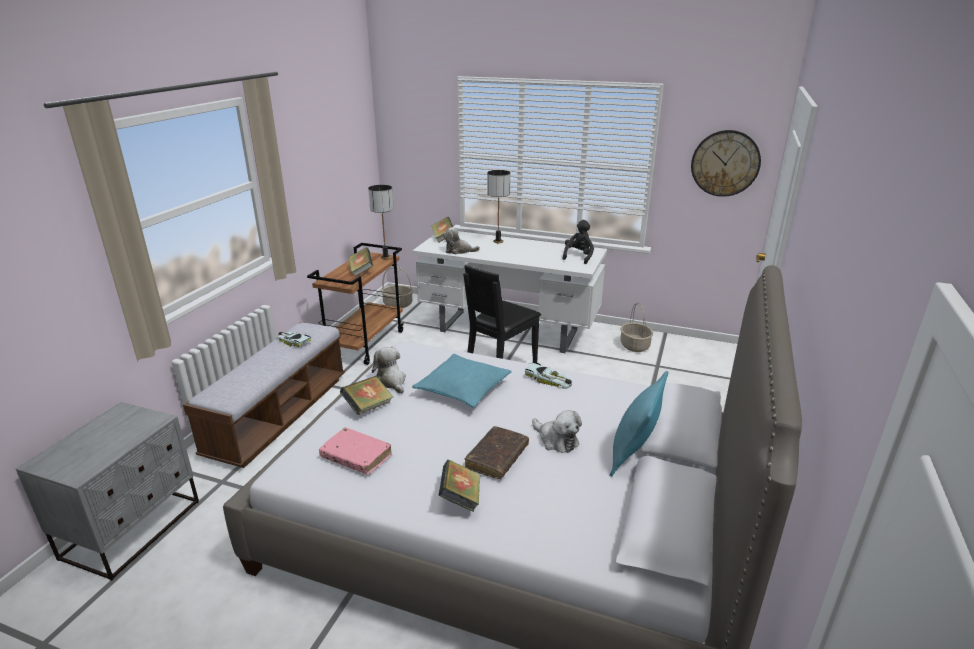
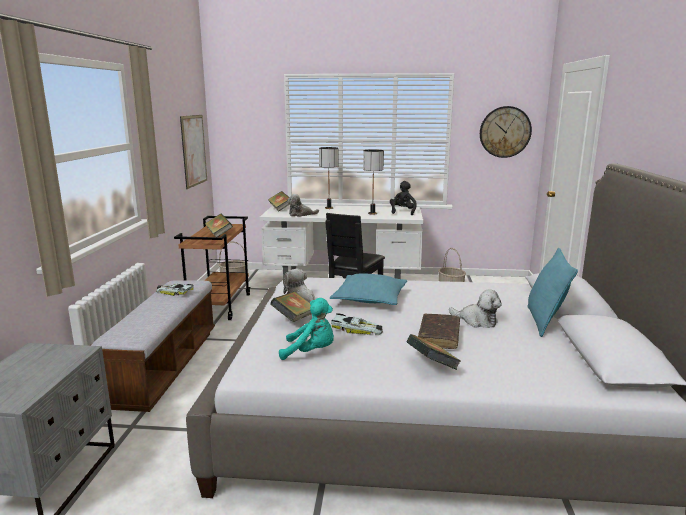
camera: 15 degrees left, 10 degrees down
(351, 167) = (194, 150): none -> picture
(356, 457) = (311, 352): pink book -> turquoise plush toy
(385, 257) = (234, 225): table lamp -> table lamp (372, 213)
(548, 380) = (435, 287): toy car -> toy car (357, 329)

